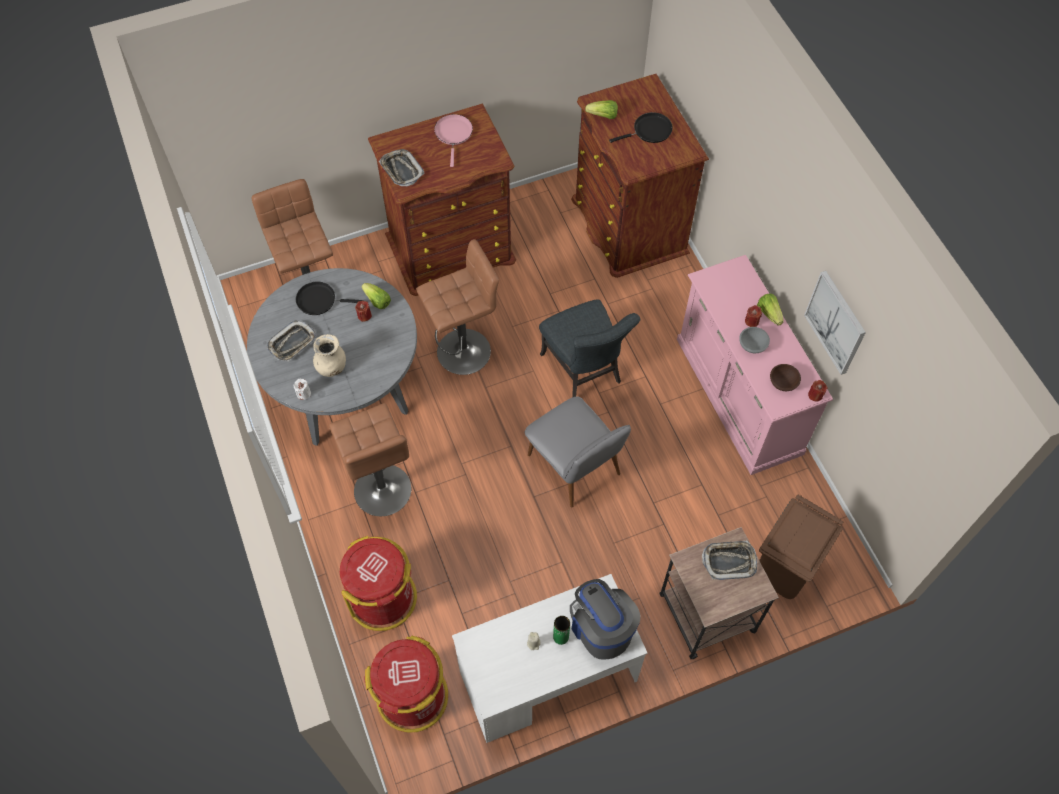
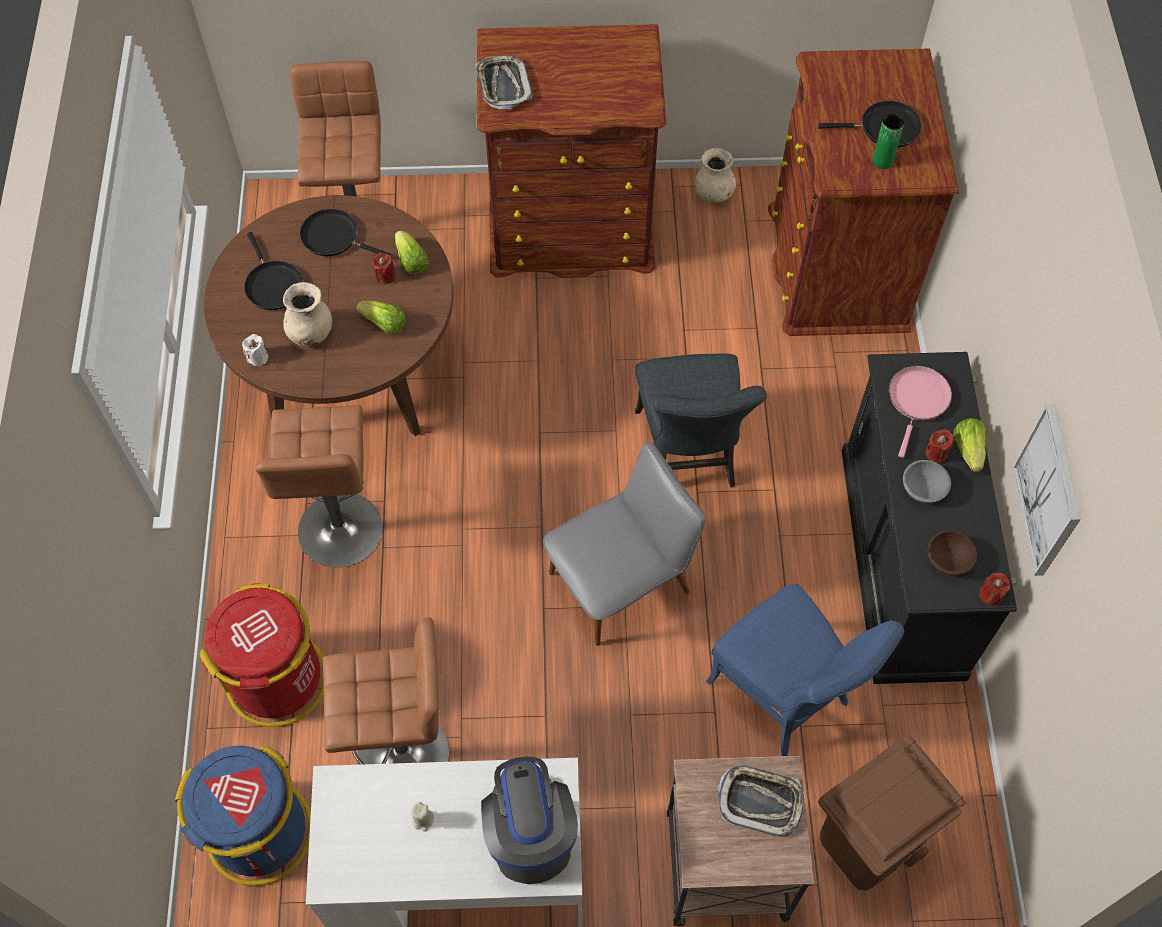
camera: 20 degrees right, 0 degrees up
(292, 343) = (272, 284): tray -> black frying pan
(346, 389) = (350, 376): grey dining table -> brown dining table
(413, 697) = (260, 833): red trash can -> blue trash can
(453, 134) = (597, 56): pink frying pan -> pink frying pan (917, 400)
(464, 352) = (530, 374): brown stool -> brown stool (404, 755)
(533, 200) = (714, 193): none -> beige vase
(561, 637) = (466, 824): green vase -> green vase (882, 161)
(573, 464) = (619, 582): grey chair -> grey chair turned 105 degrees counterclockwise
(603, 116) = (824, 88): lettuce -> lettuce (384, 324)
(702, 500) = (785, 696): none -> blue chair
(739, 396) = (902, 562): pink cabinet -> black cabinet

